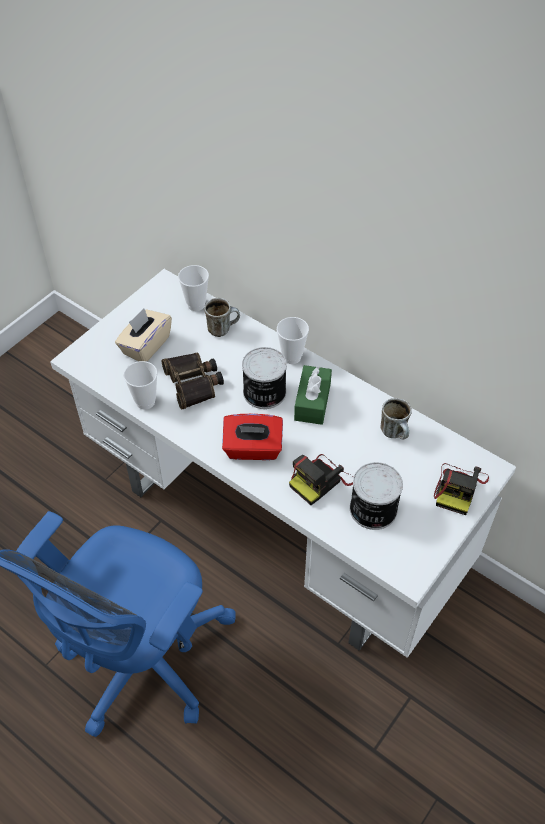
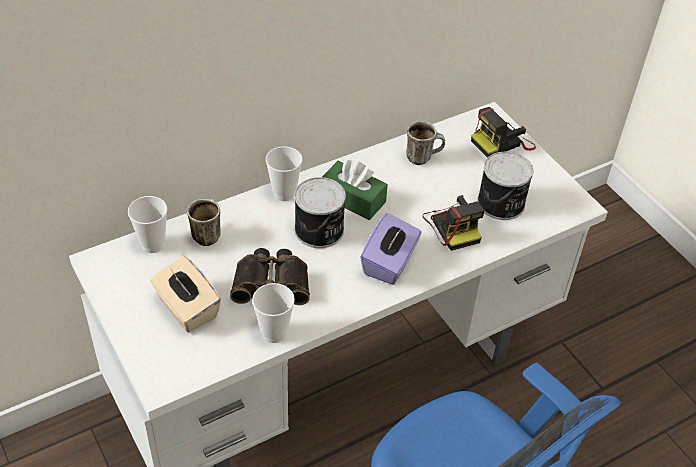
camera: 70 degrees left, 5 degrees down
(253, 449) = (389, 263): red tissue box -> purple tissue box
(458, 488) = (502, 142): camera -> camera turned 105 degrees clockwise

